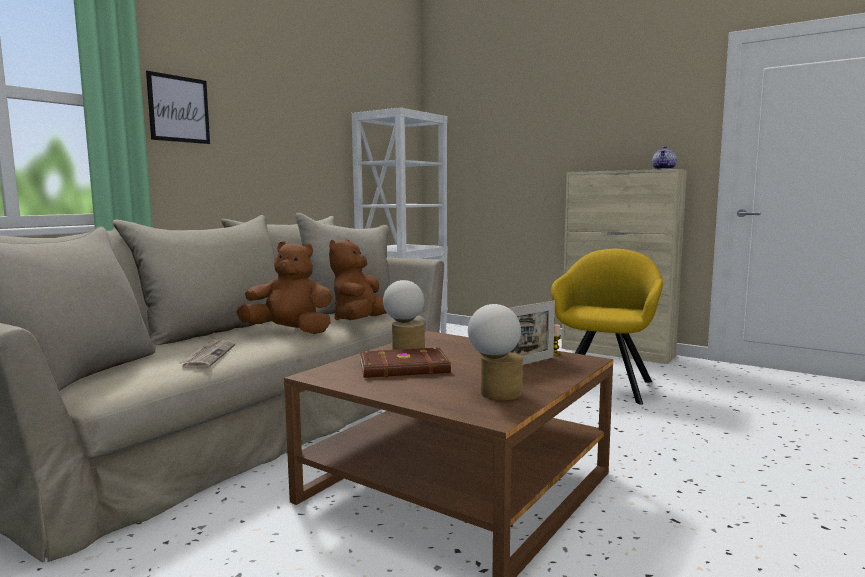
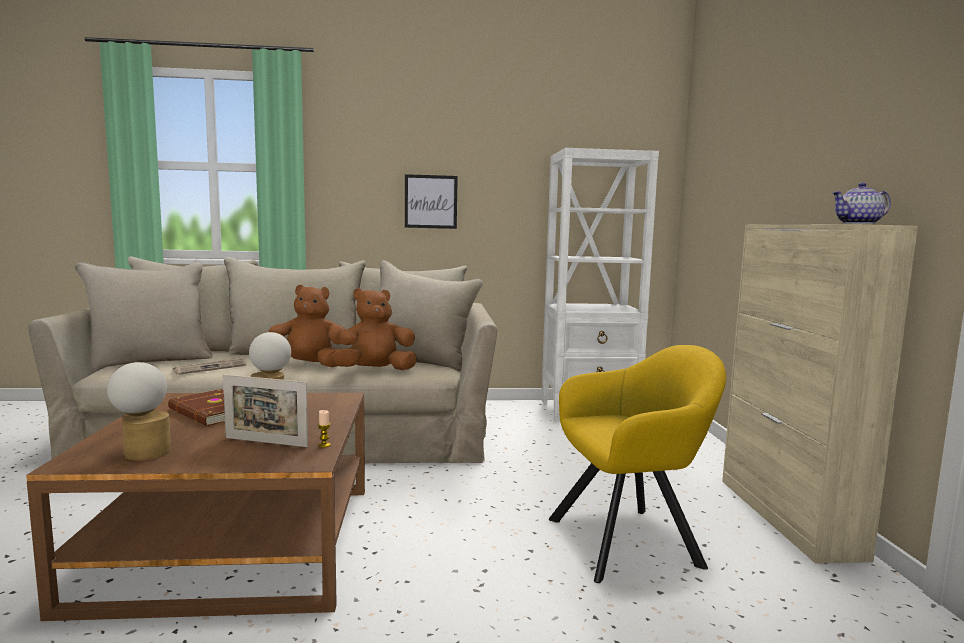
camera: 50 degrees right, 0 degrees up
(179, 109) = (347, 168): picture -> picture (431, 201)
(290, 332) = (308, 366): brown plush toy -> brown plush toy turned 60 degrees counterclockwise

